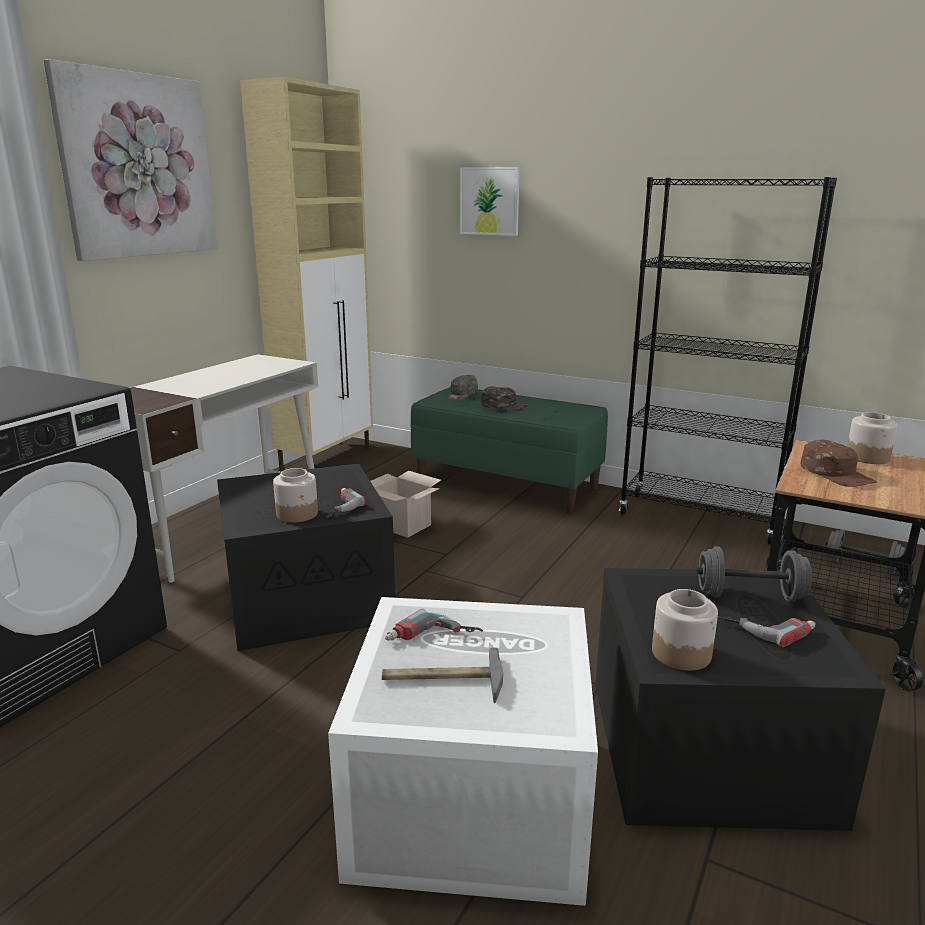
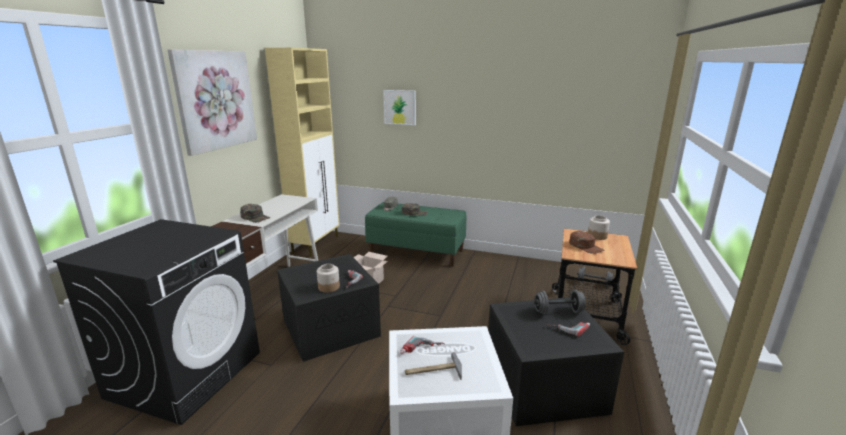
camera: 10 degrees left, 0 degrees up
(193, 384) = (255, 217): none -> green cap
(681, 653) = (536, 344): jar -> none
(699, 518) = (515, 264): black bookcase -> none

